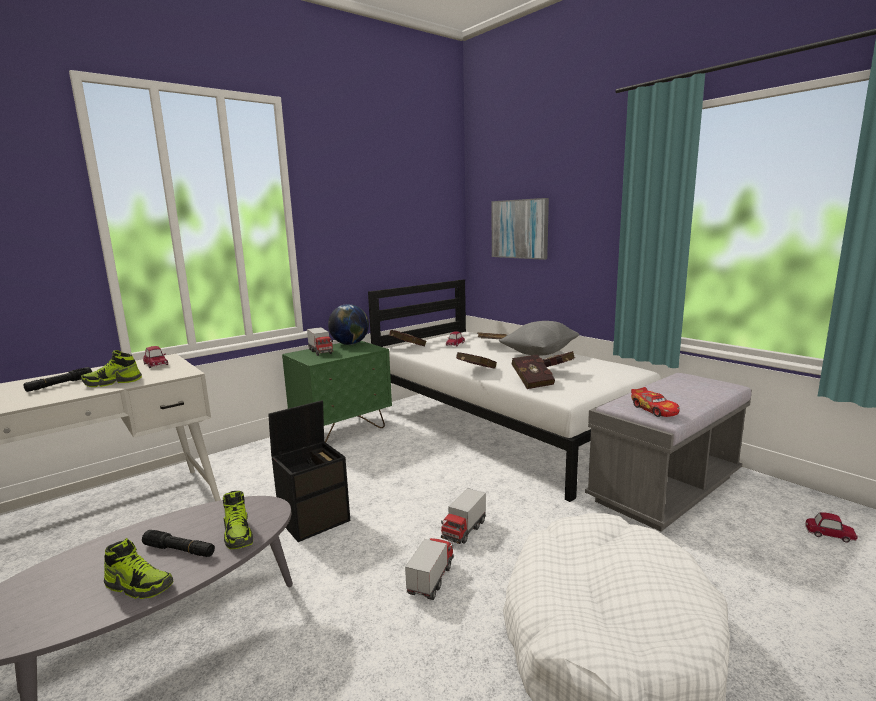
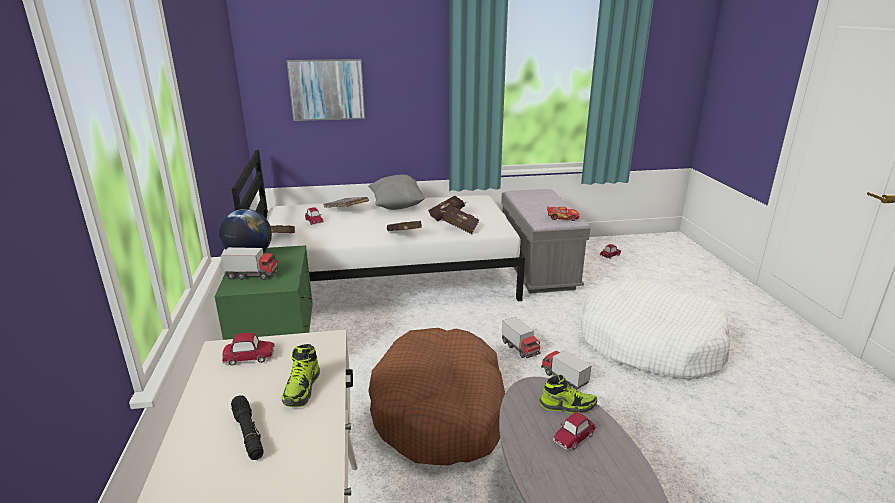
camera: 60 degrees left, 10 degrees up
(139, 586) = (614, 460): shoe -> none
(179, 550) = (573, 437): black flashlight -> toy car
(315, 519) = (441, 410): black storage box -> brown dog bed

